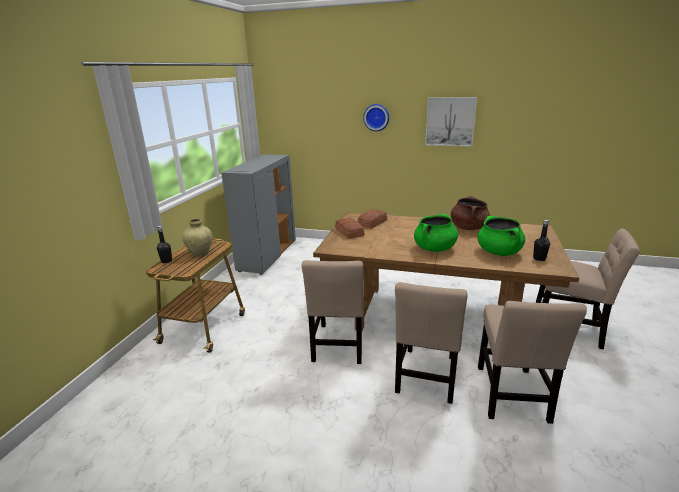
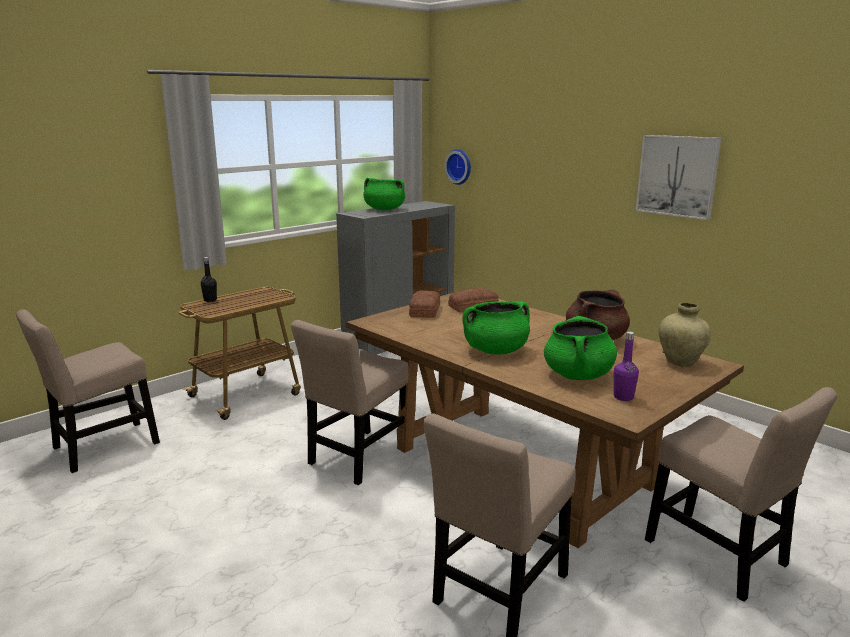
camera: 30 degrees right, 5 degrees down
(200, 254) = (250, 301): beige vase -> beige vase (680, 362)
(250, 164) = (384, 209): none -> green cooking pot
(376, 117) = (572, 161): wall clock -> wall clock (460, 166)
(426, 377) = (415, 528): beige chair -> beige chair (100, 448)
(539, 259) = (623, 397): black bottle -> purple bottle

